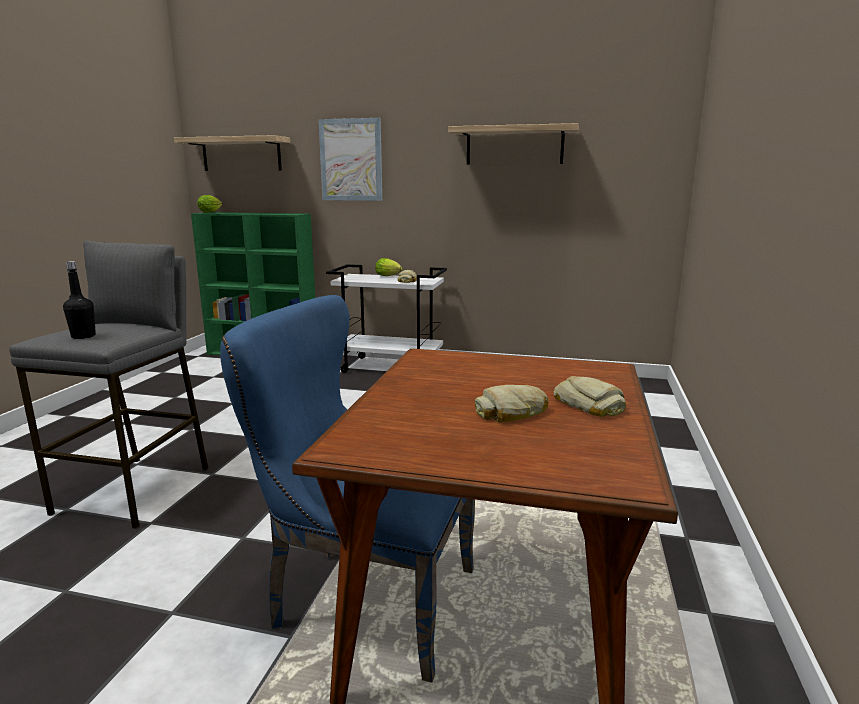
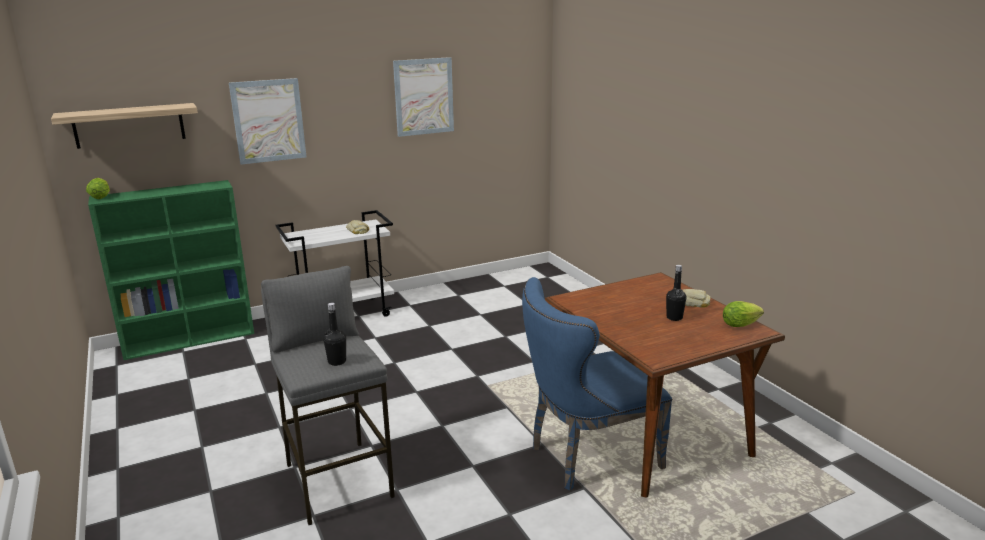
camera: 40 degrees left, 5 degrees up
(389, 276) = (328, 228): lettuce -> lettuce (742, 325)
(512, 412) = (674, 317): bread -> black bottle
(514, 146) = (424, 96): shelf -> picture

